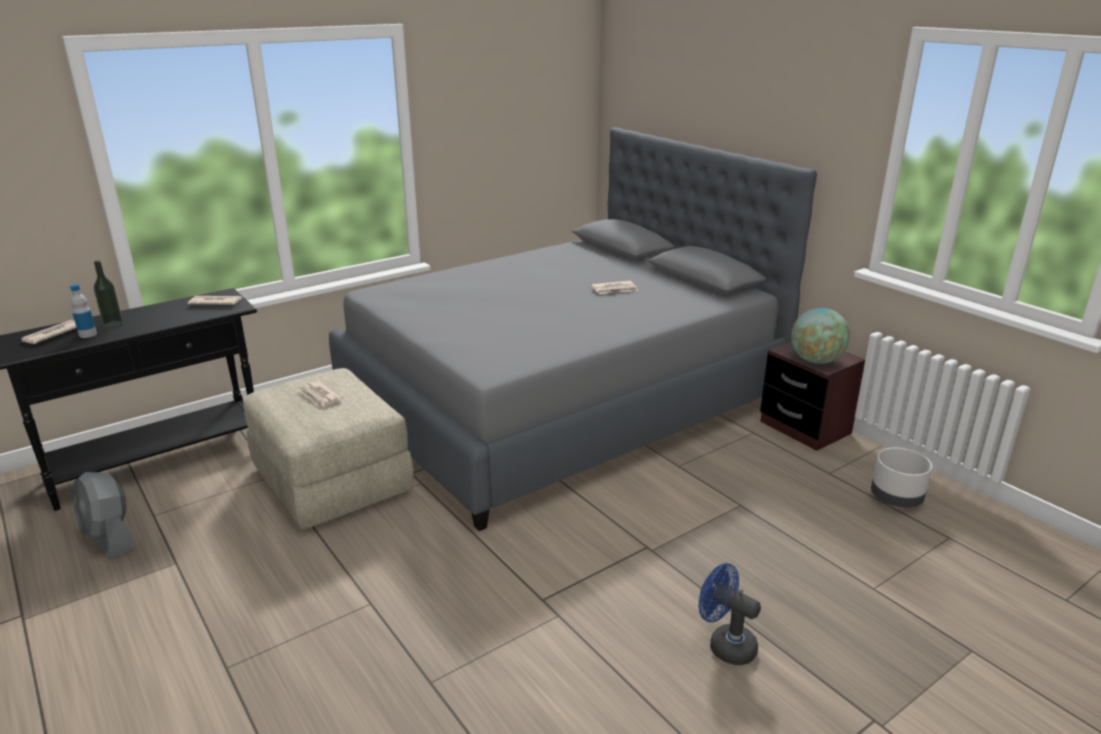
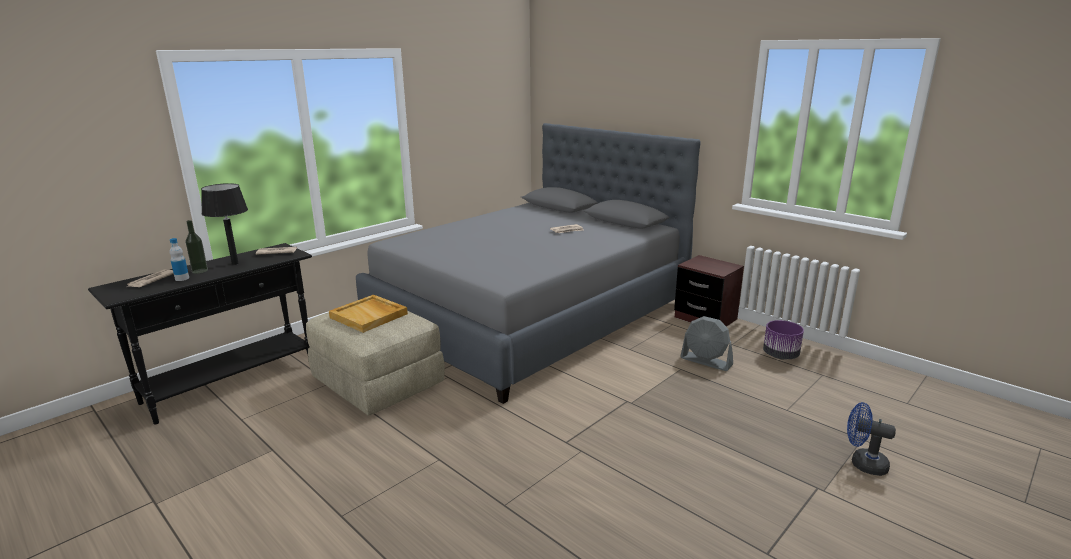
camera: 10 degrees left, 5 degrees down
(110, 538) = (210, 439): grey fan -> grey fan (706, 361)
(159, 316) = (235, 263): none -> black table lamp
(320, 396) = (369, 316): newspaper -> beige tray
(725, 644) = (703, 455): blue fan -> blue fan (862, 463)
(816, 361) = (712, 268): globe -> none
(895, 499) = (780, 356): grey planter -> purple planter

